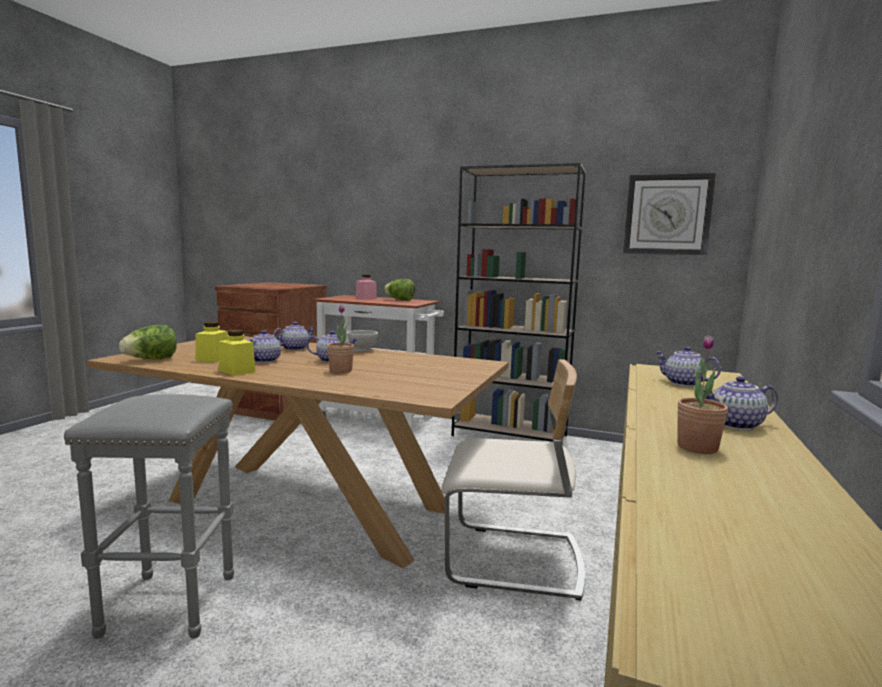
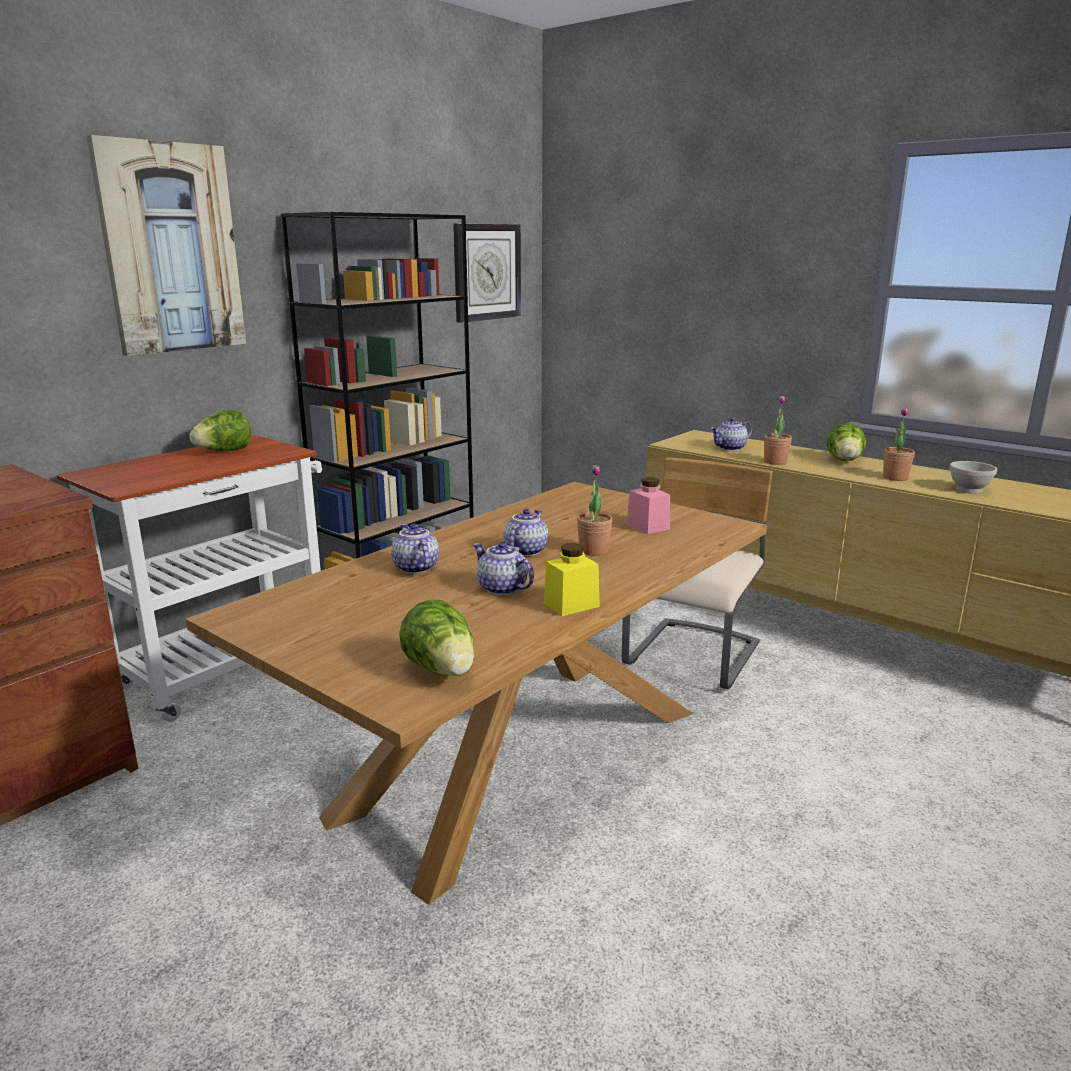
camera: 70 degrees left, 10 degrees up
(166, 605) = (734, 877): grey stool -> none
(213, 359) = (467, 622): yellow jar -> none
(362, 350) = (460, 531): white bowl -> white bowl (969, 490)
(366, 298) = (163, 465): pink jar -> pink jar (648, 526)
(411, 195) = (171, 249): none -> picture
(657, 397) = (775, 462): none -> potted plant
(736, 425) = (845, 461): teapot -> lettuce

